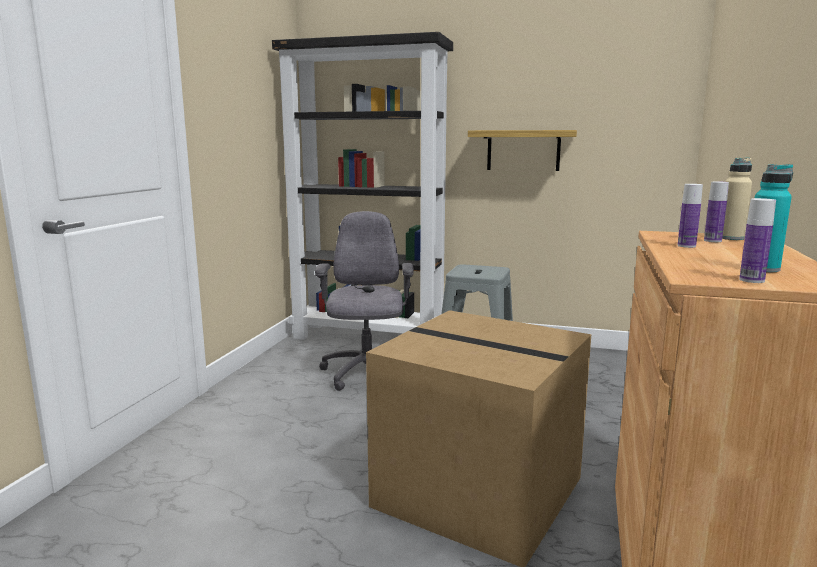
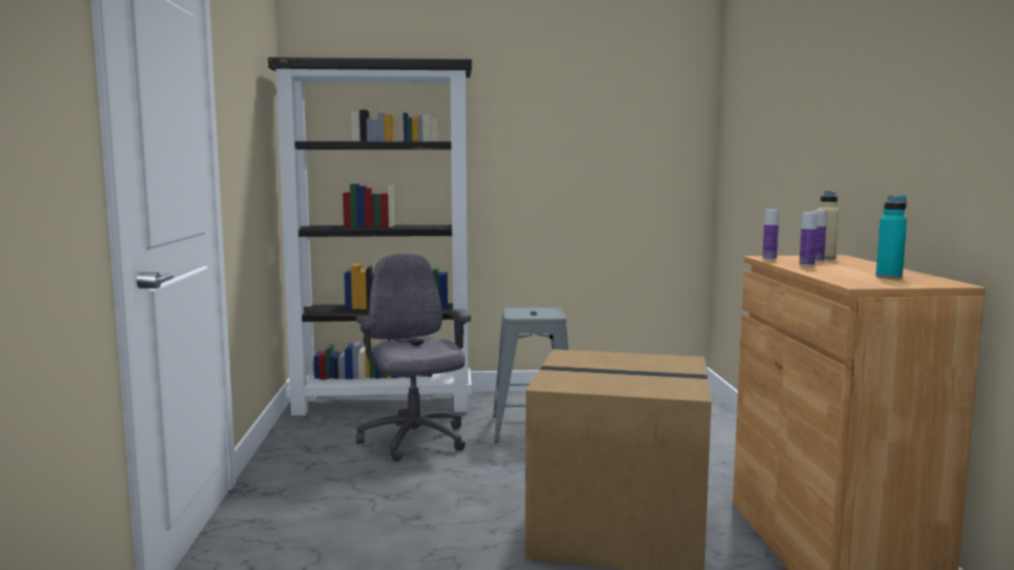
camera: 20 degrees left, 5 degrees down
(523, 150) = (548, 183): shelf -> none
(751, 280) = (896, 283): bottle -> bottle (769, 258)

